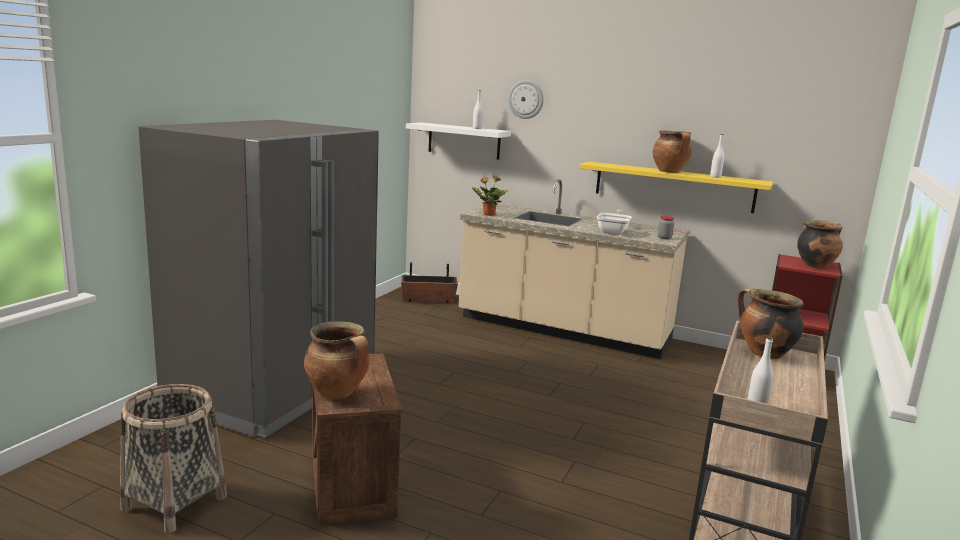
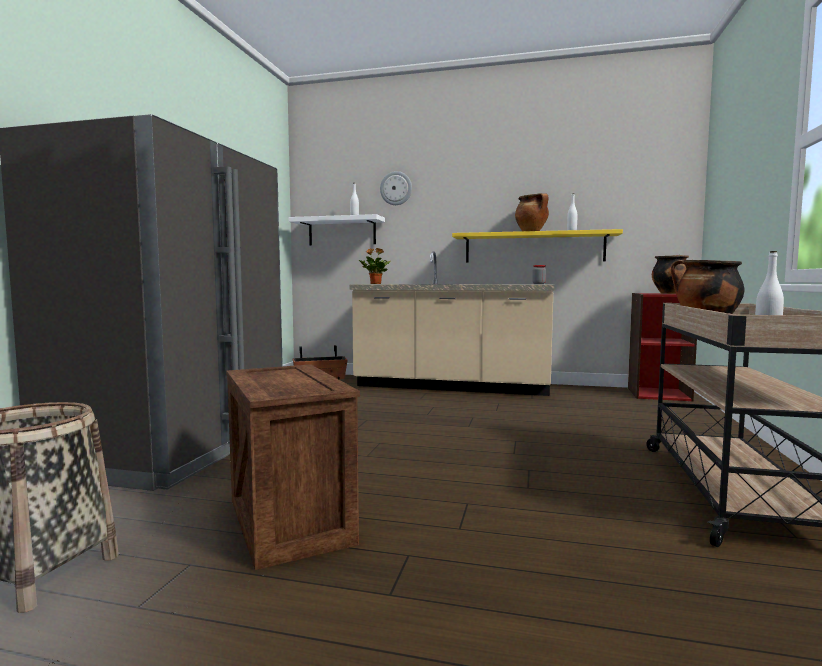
camera: 10 degrees left, 10 degrees down
(338, 393) = (271, 387): cooking pot -> none
(613, 232) = (493, 284): frying pan -> none

